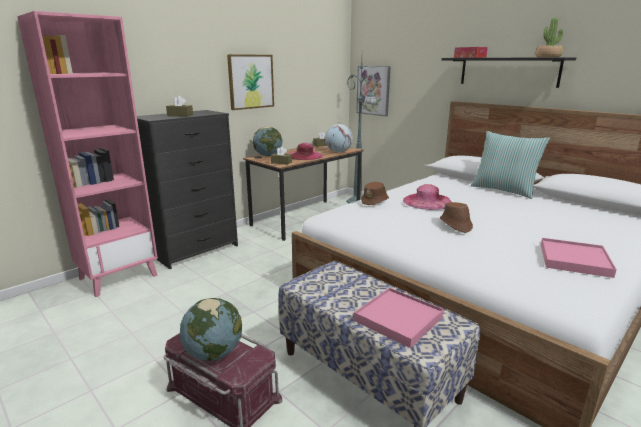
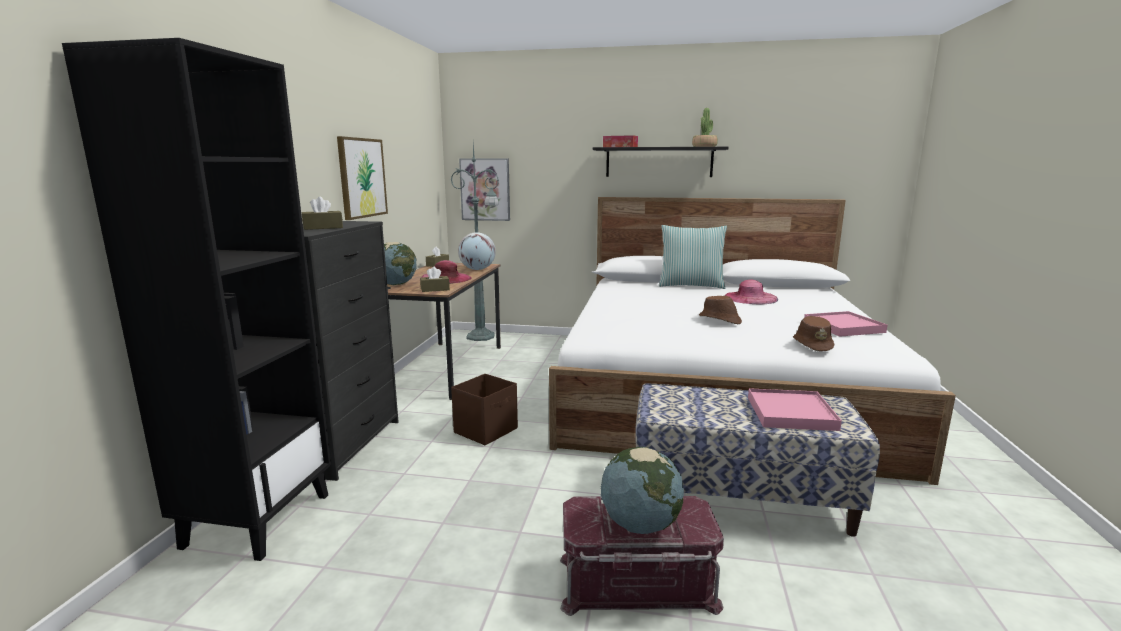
camera: 35 degrees left, 5 degrees down
(118, 276) = (258, 519): pink bookcase -> black bookcase
(275, 266) = (487, 430): none -> brown storage box
(375, 201) = (608, 314): brown hat -> brown hat (812, 344)
(427, 201) = (657, 305): pink hat -> pink hat (750, 298)

